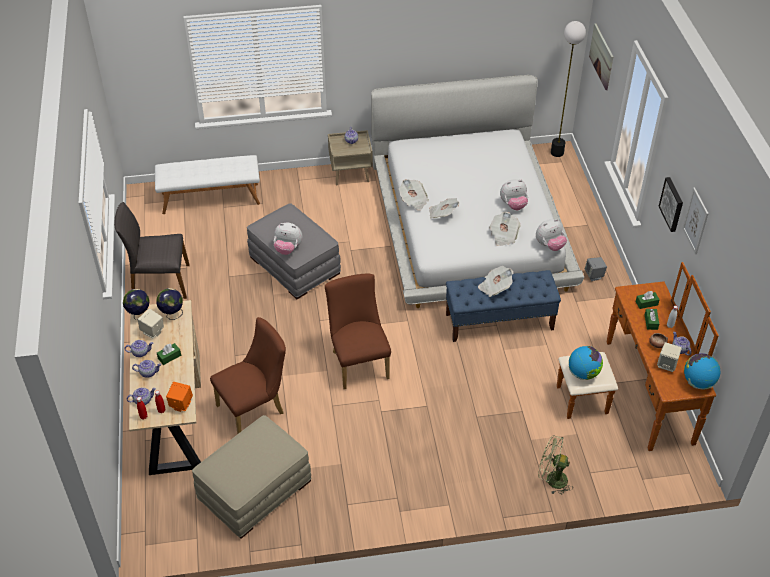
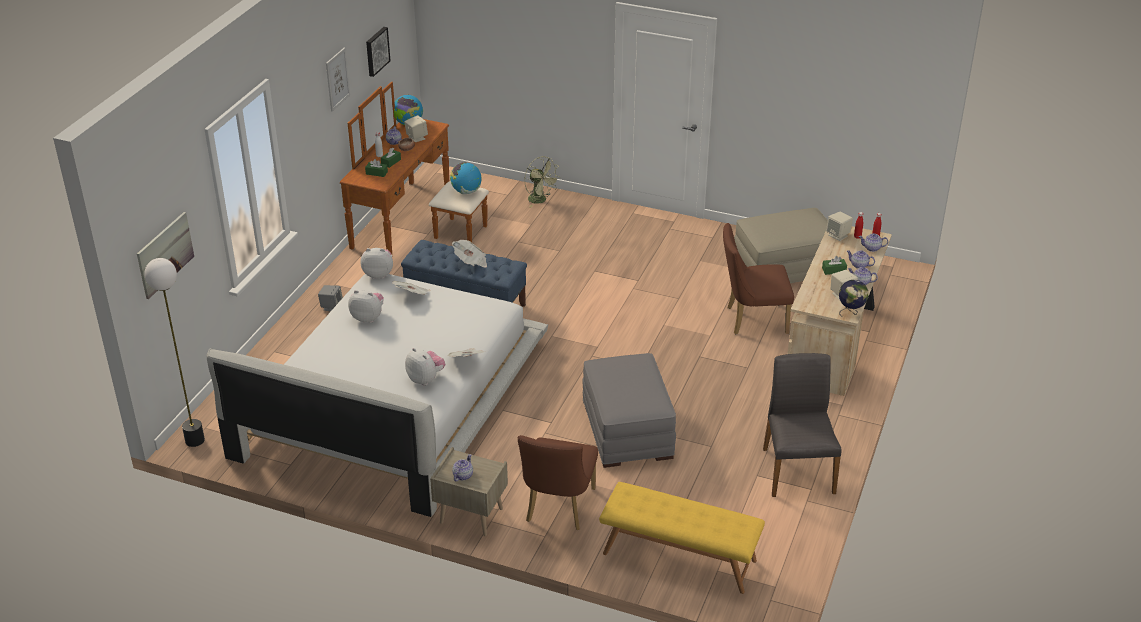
camera: 150 degrees left, 10 degrees down
(160, 282) = (797, 470): grey chair -> grey chair turned 120 degrees counterclockwise
(172, 315) = (816, 302): globe -> none
(181, 404) = (838, 235): orange speaker -> beige speaker
(210, 198) = (679, 557): white bench -> yellow bench
(288, 249) = (646, 368): plush toy -> plush toy (426, 379)
(358, 362) = (628, 320): brown chair -> brown chair (558, 509)
(442, 214) = (450, 336): newspaper -> none
(672, 204) = (314, 125): picture -> picture (376, 51)

